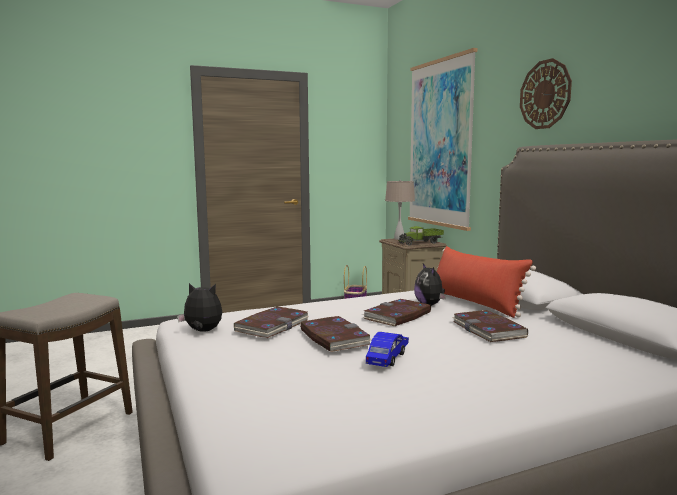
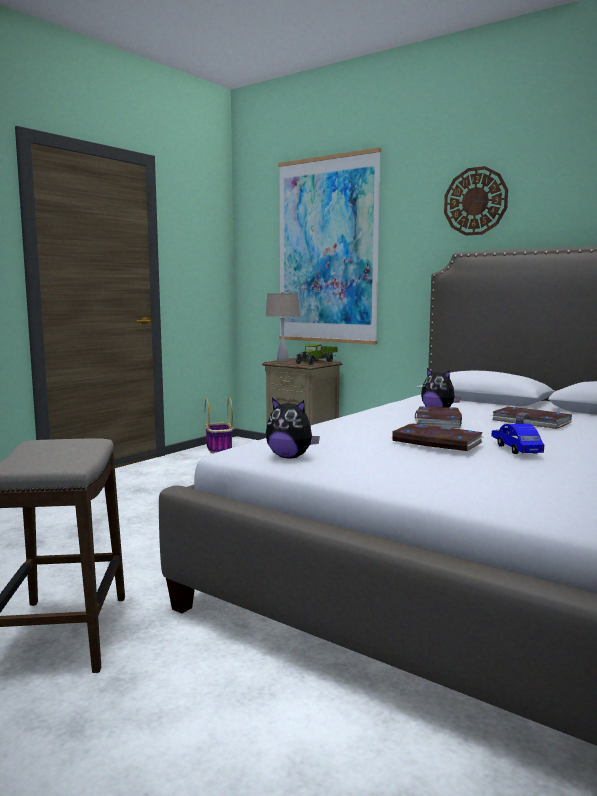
camera: 30 degrees left, 0 degrees up
(202, 331) = (290, 457): plush toy -> plush toy turned 135 degrees counterclockwise
(272, 325) = (355, 441): book -> none
(475, 303) = (469, 406): red pillow -> none

